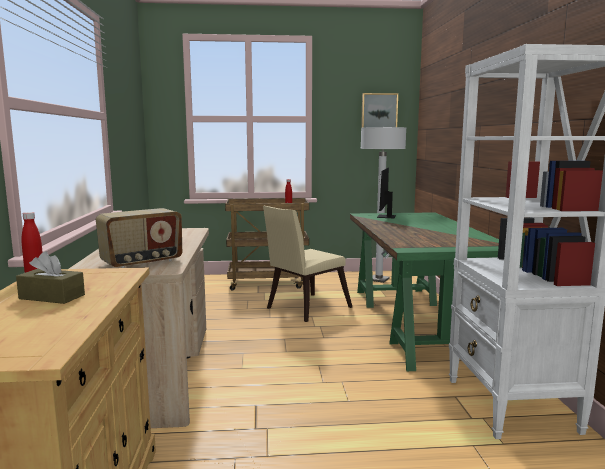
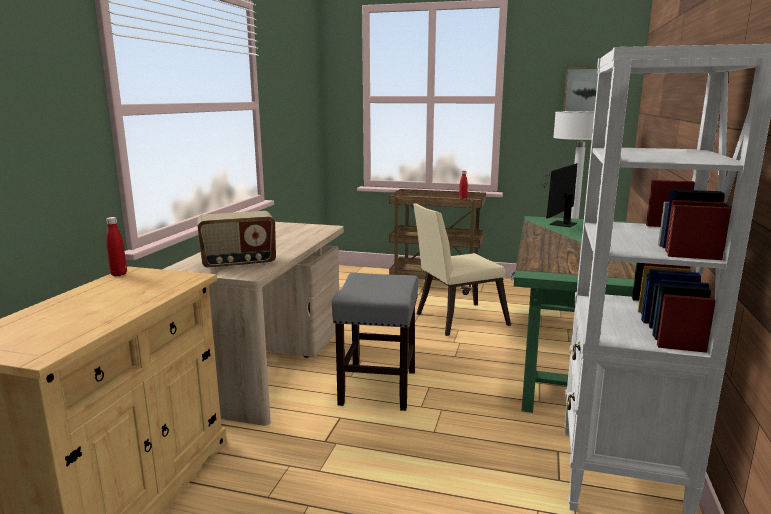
camera: 20 degrees right, 5 degrees up
(52, 297) = (108, 298): brown tissue box -> none
(274, 373) = (378, 388): none -> grey stool

